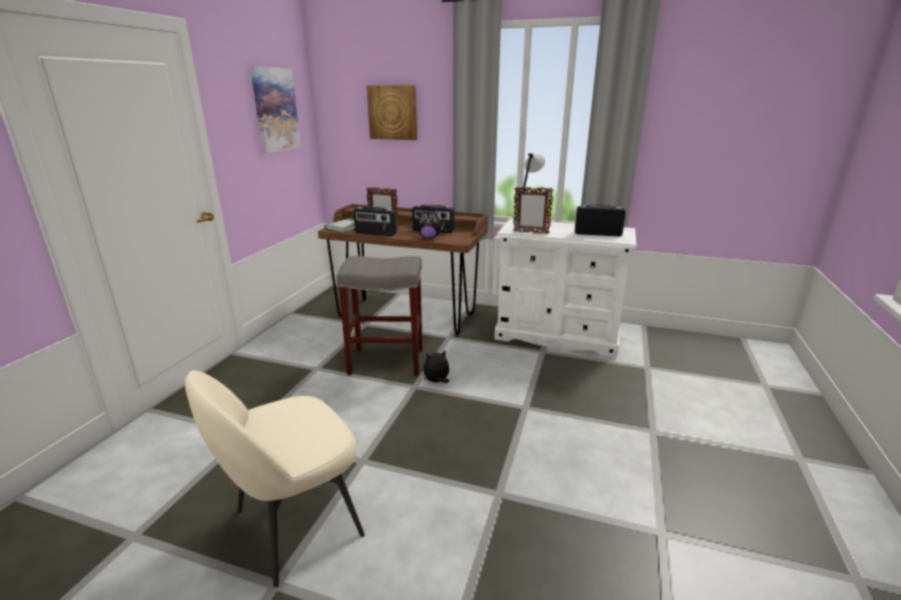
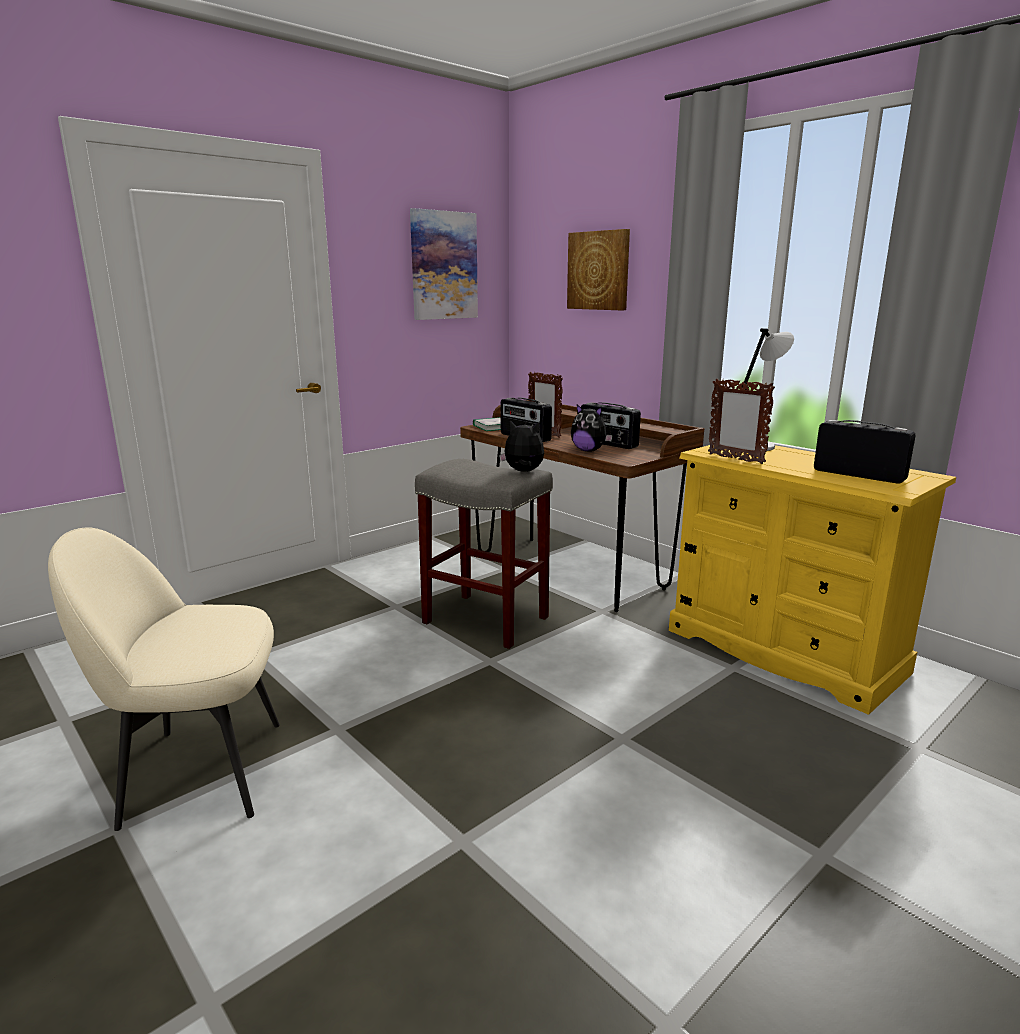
camera: 30 degrees right, 5 degrees down
(437, 381) = (526, 664): plush toy -> plush toy (523, 472)
(557, 335) = (783, 651): white dresser -> yellow dresser

